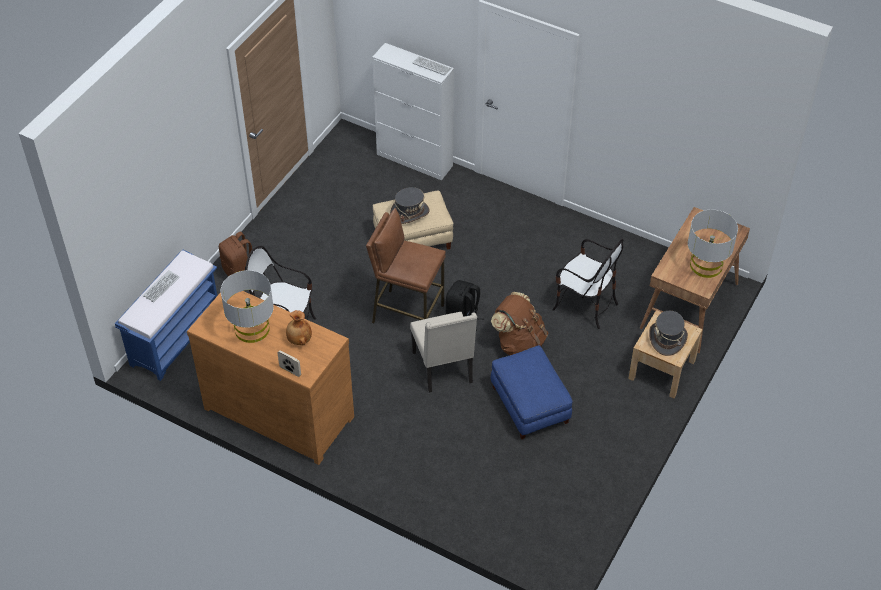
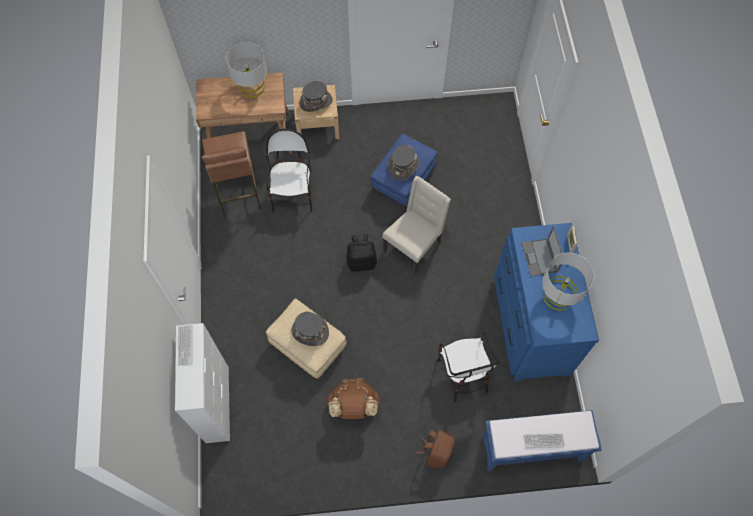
camera: 125 degrees left, 15 degrees up
(280, 410) = (529, 324): brown dresser -> blue dresser
(299, 339) = (540, 258): brown vase -> laptop
(407, 314) = (384, 300): brown stool -> brown stool (238, 193)
(519, 342) = (356, 215): brown backpack -> brown backpack (354, 406)
(526, 371) = (403, 166): none -> grey hat

